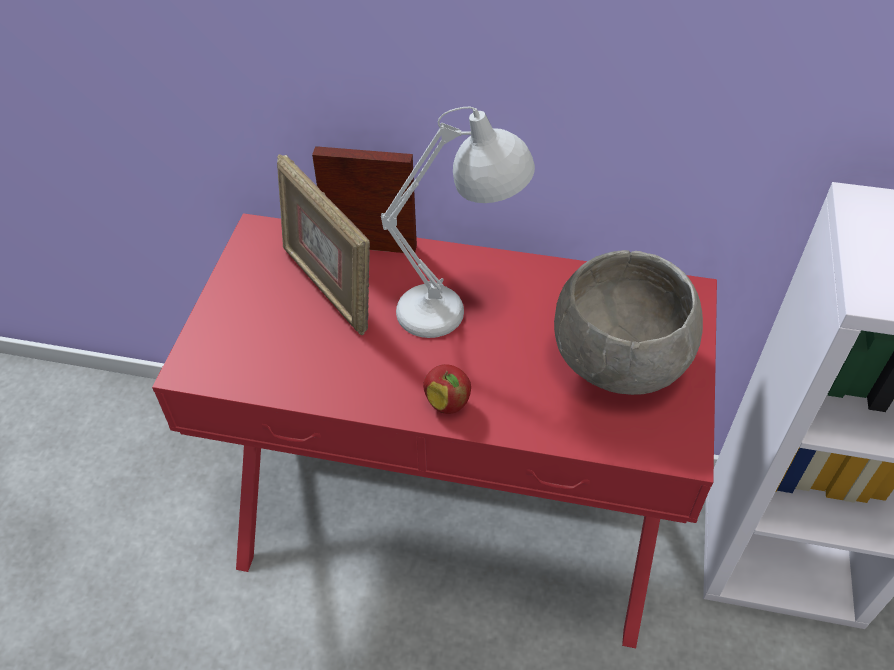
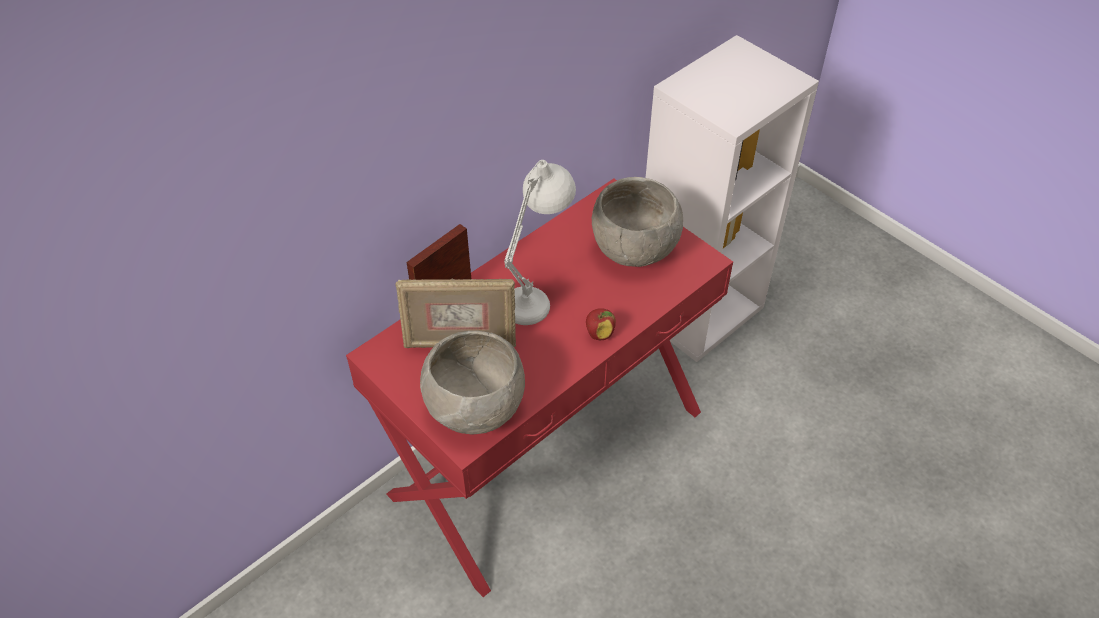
camera: 55 degrees left, 0 degrees up
(245, 352) = (476, 409): none -> grey bowl

